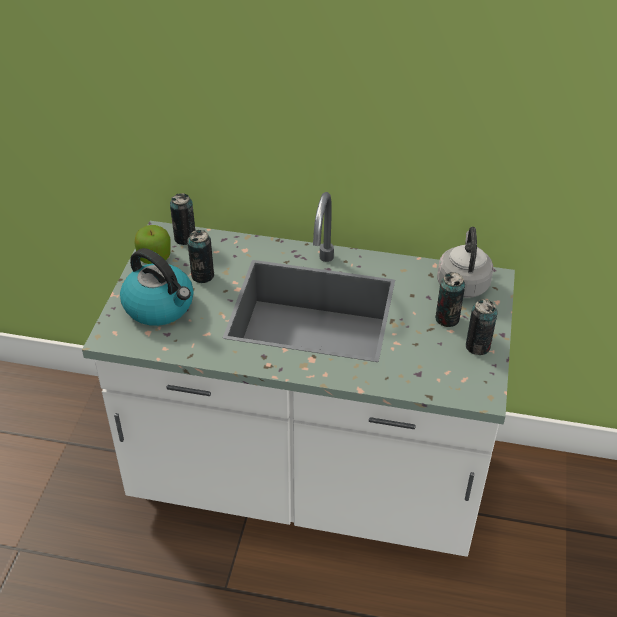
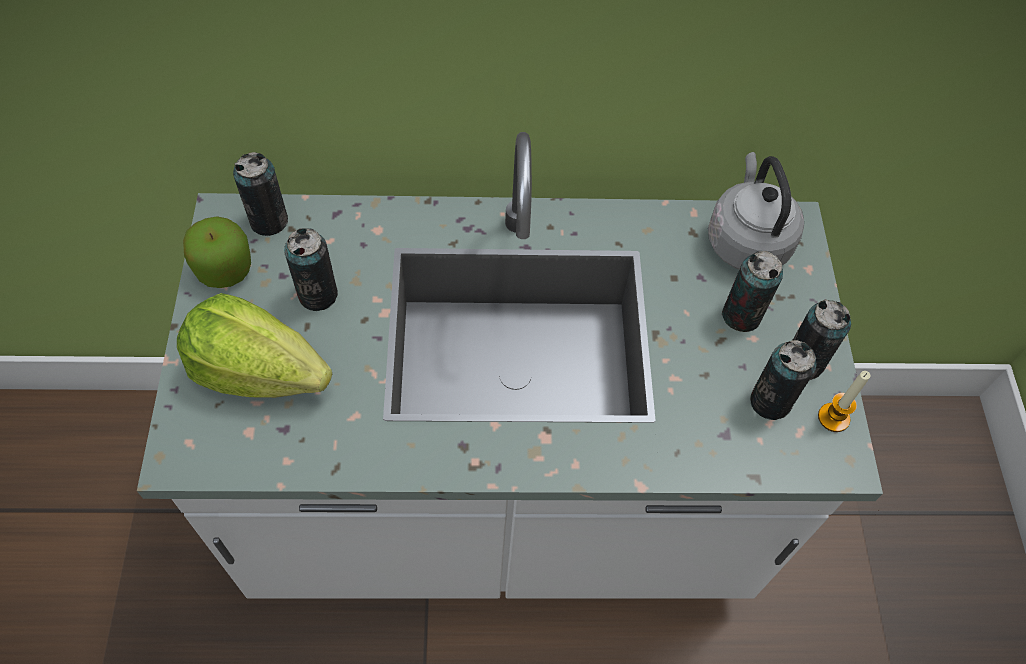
camera: 15 degrees left, 15 degrees up
(160, 306) = (258, 372): kettle -> lettuce
(451, 362) = (770, 401): none -> can
(487, 375) = (833, 418): none -> candle

